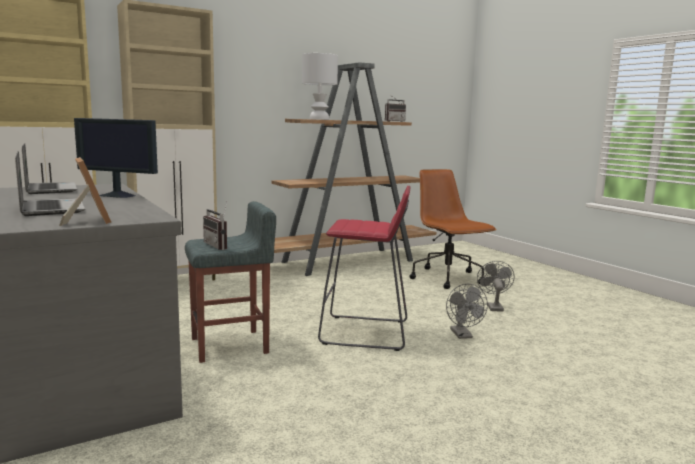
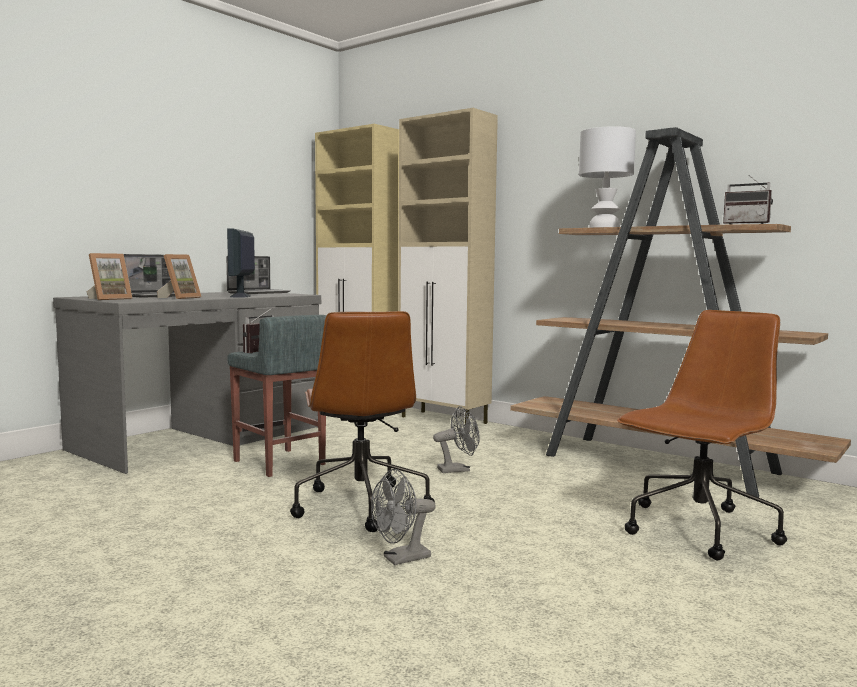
camera: 70 degrees right, 5 degrees down
(111, 206) = (179, 298): none -> picture frame
(365, 333) = (360, 505): red stool -> brown office chair
(493, 306) = (581, 576): grey fan -> grey fan (458, 469)

